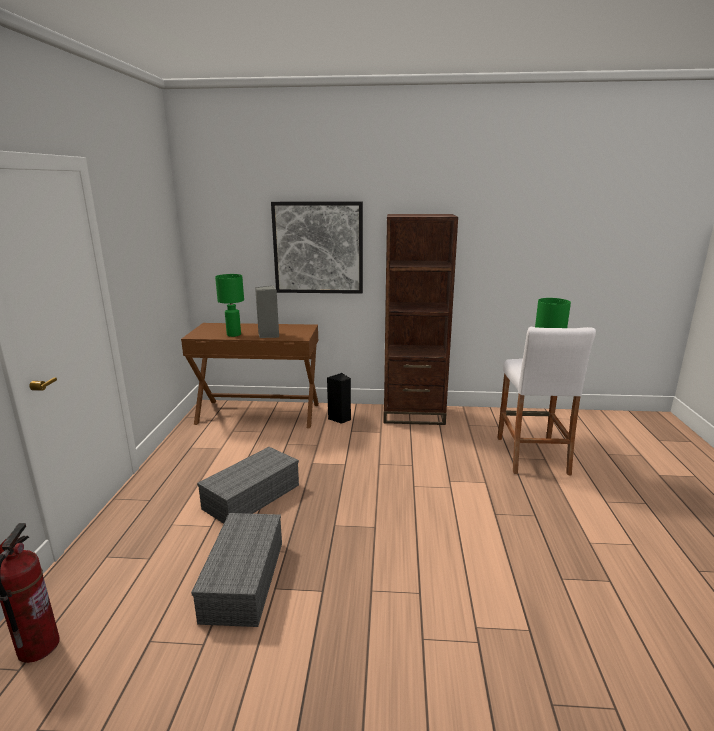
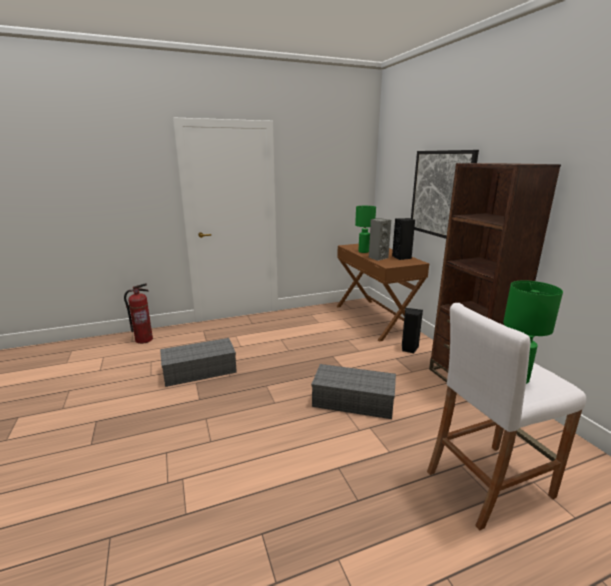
camera: 65 degrees right, 0 degrees up
(252, 495) = (277, 348): grey storage box -> grey storage box (354, 400)
(284, 327) = (402, 257): none -> black speaker

